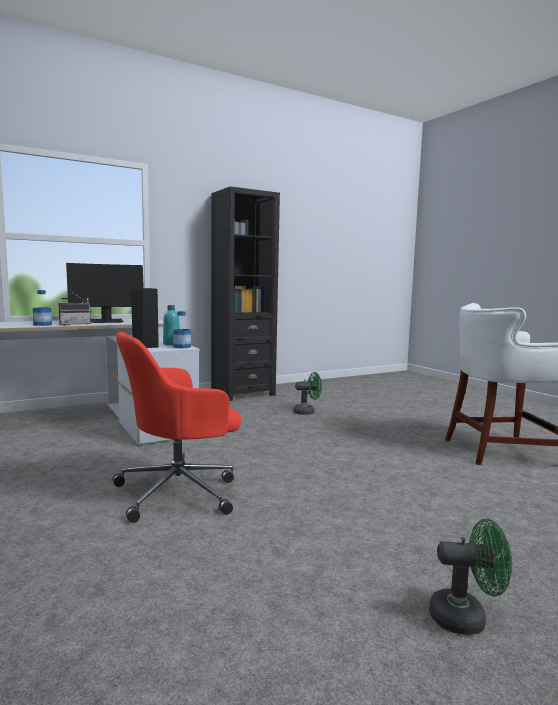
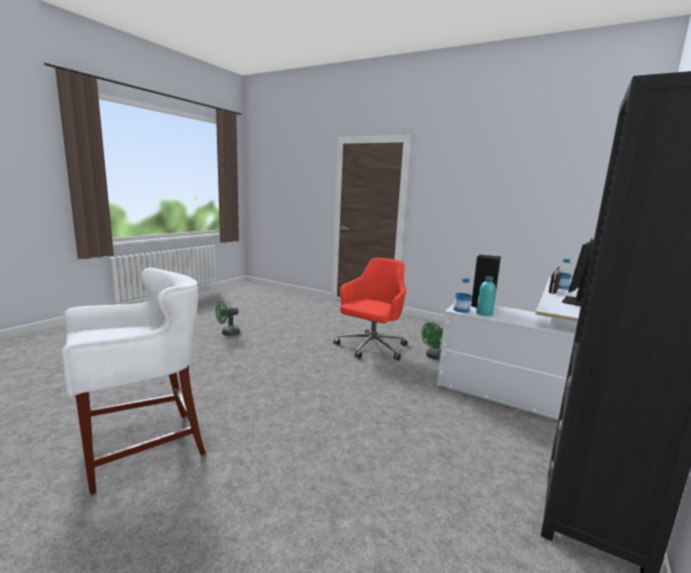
camera: 150 degrees right, 5 degrees up
(307, 412) = (412, 475): green fan -> green fan (433, 357)

